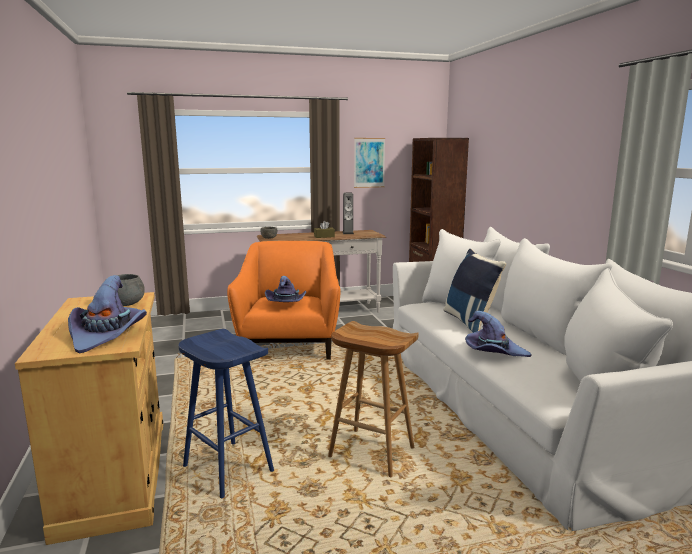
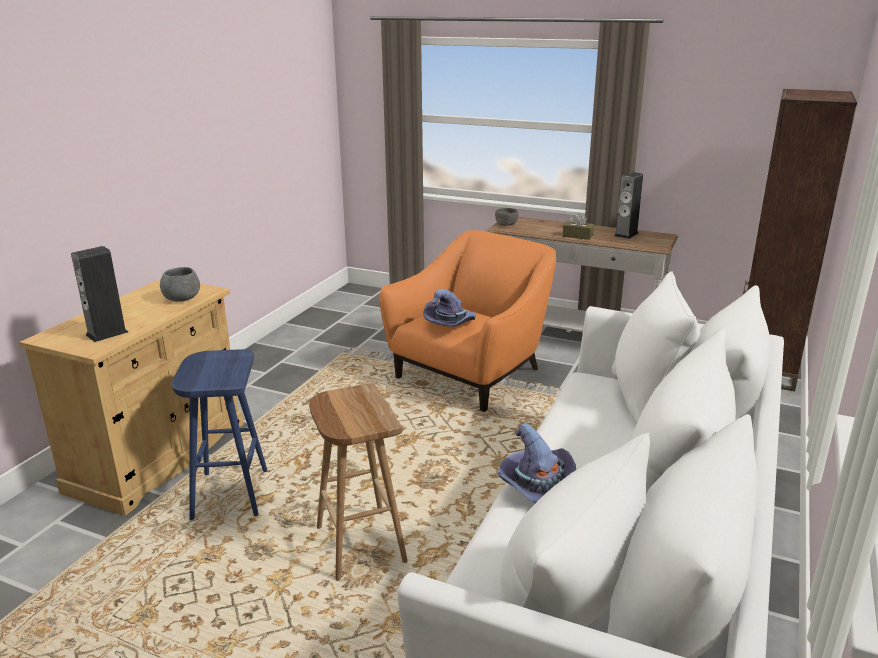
camera: 40 degrees right, 10 degrees up
(107, 335) = (107, 333): purple hat -> speaker
(369, 162) = (697, 125): picture -> none
(470, 322) = (603, 432): blue pillow -> none

